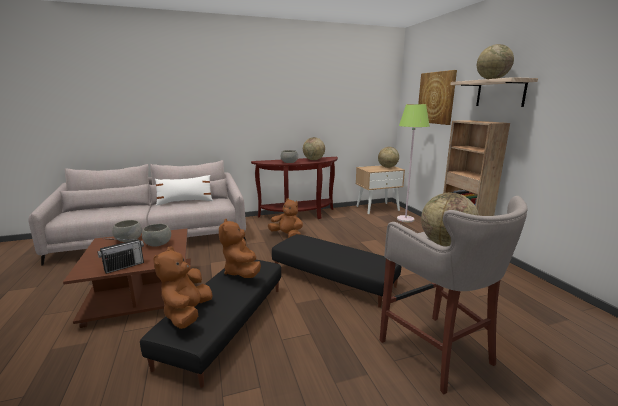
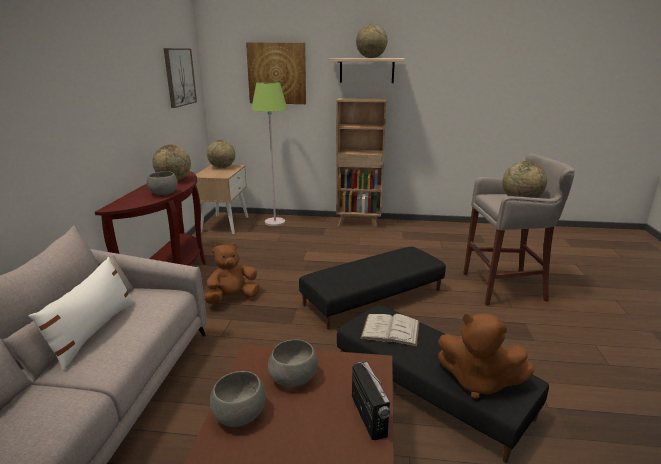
camera: 65 degrees left, 5 degrees up
(242, 272) = (390, 330): brown plush toy -> white book
(364, 99) = (179, 77): none -> picture

